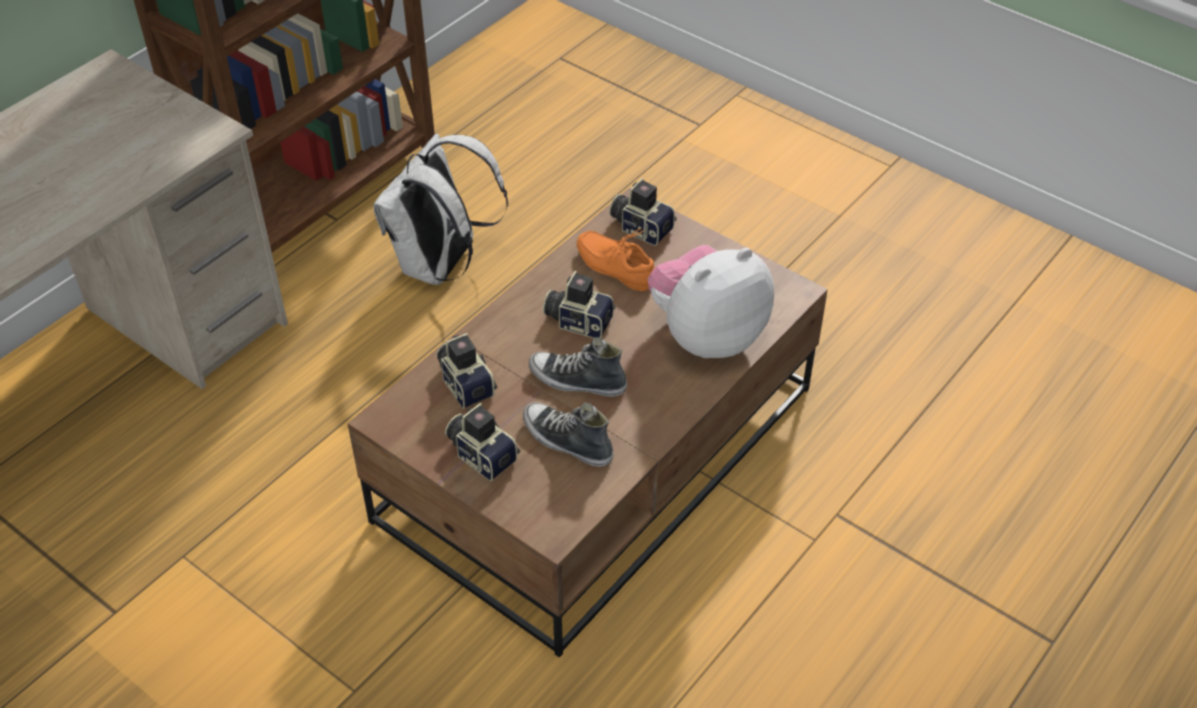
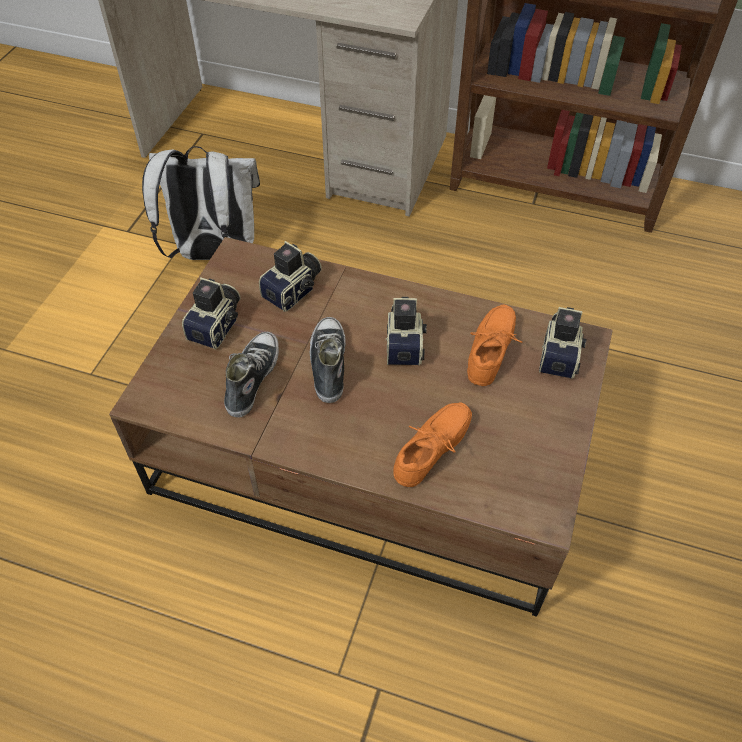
camera: 70 degrees right, 5 degrees up
(441, 266) = (523, 280): white backpack -> white backpack (214, 254)
(706, 335) = (435, 451): plush toy -> orange shoe

